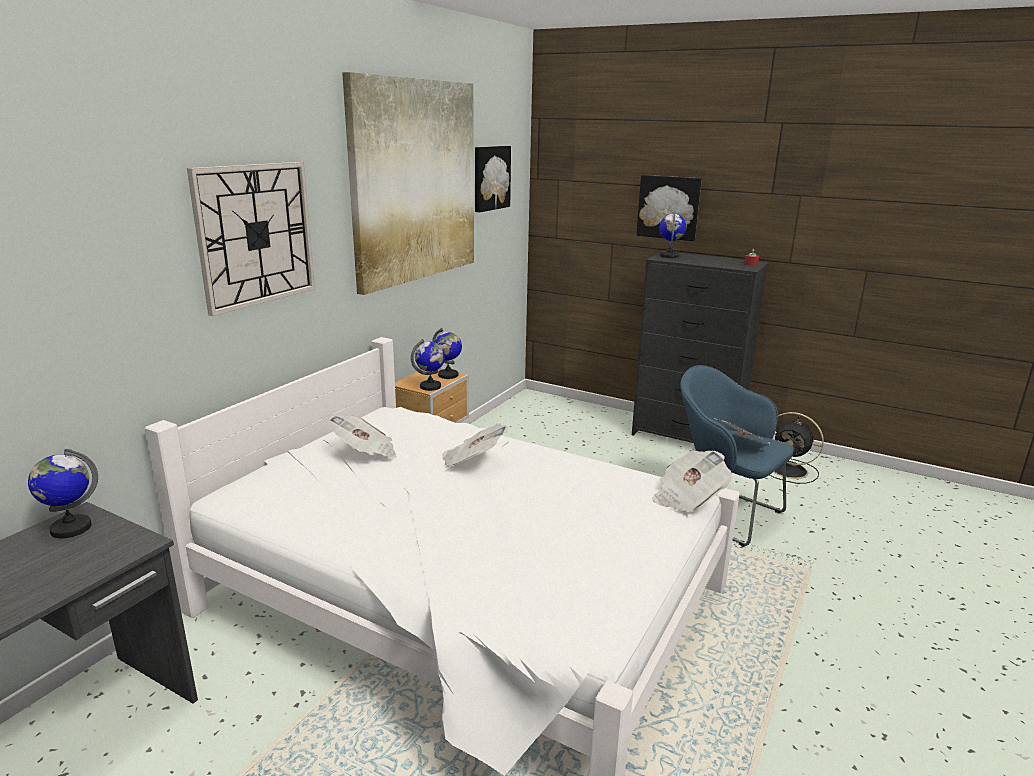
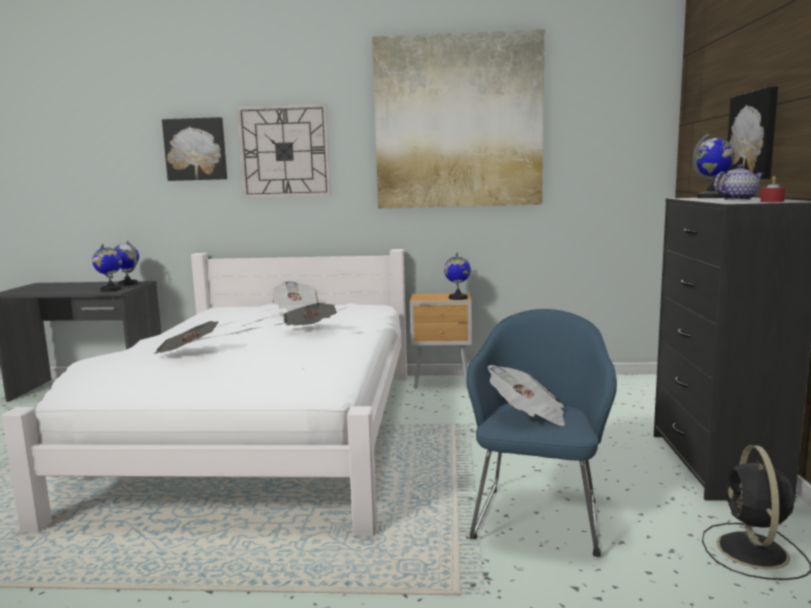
camera: 65 degrees right, 10 degrees down
(430, 386) = (425, 299): globe -> globe (111, 290)
(490, 178) = (586, 122): picture -> picture (196, 149)
(688, 498) = (312, 389): newspaper -> newspaper (188, 354)
(713, 261) = (737, 199): none -> teapot

